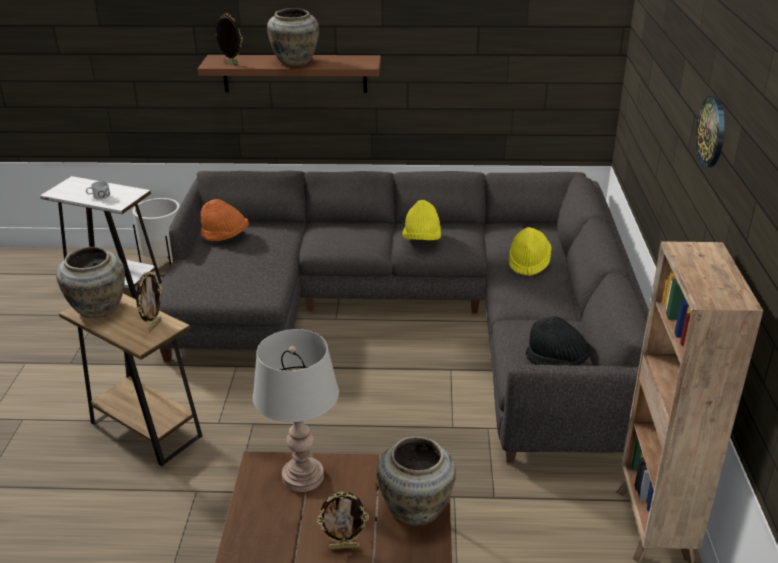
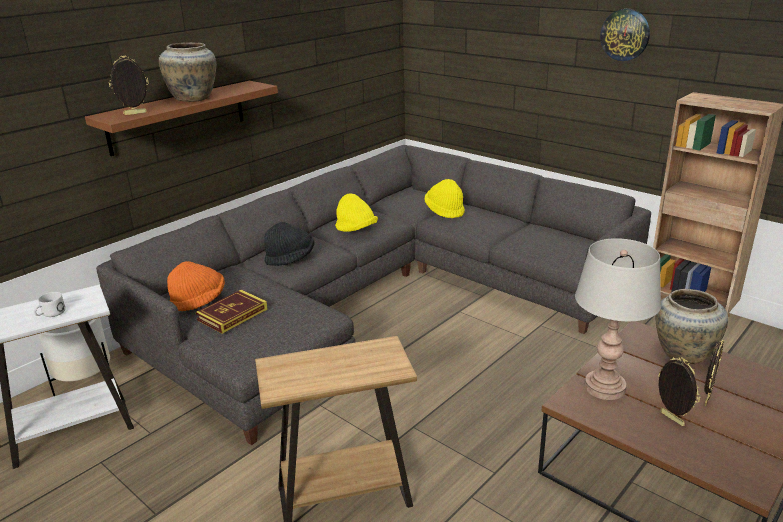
camera: 50 degrees left, 5 degrees down
(98, 309) = (294, 376): beige vase -> none
(153, 326) = (374, 354): picture frame -> picture frame (671, 419)
(220, 258) = (232, 314): none -> book
(557, 362) = (571, 245): black hat -> black hat (290, 259)

